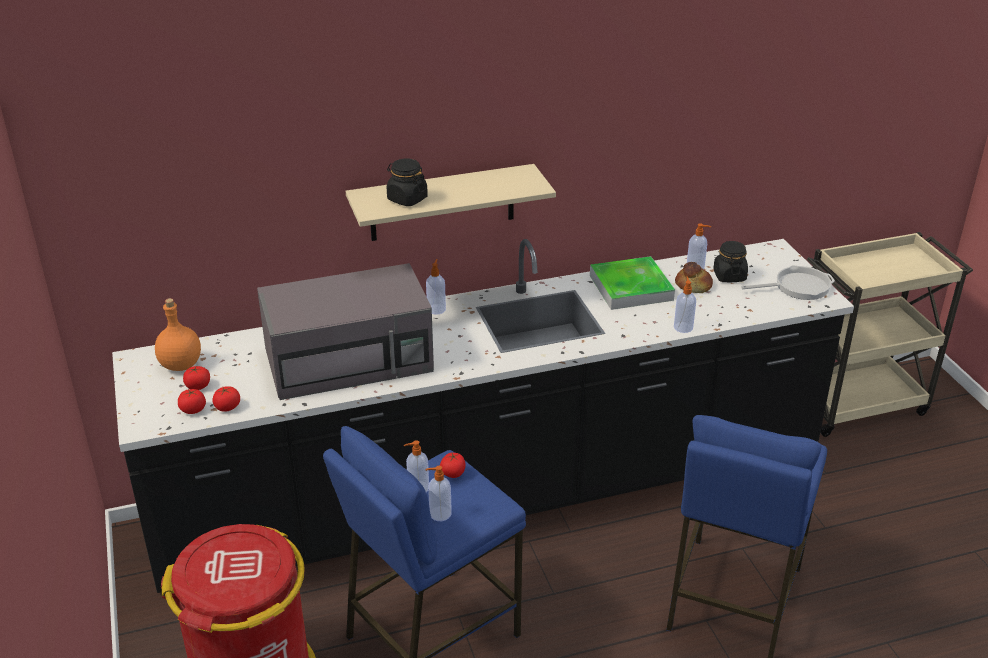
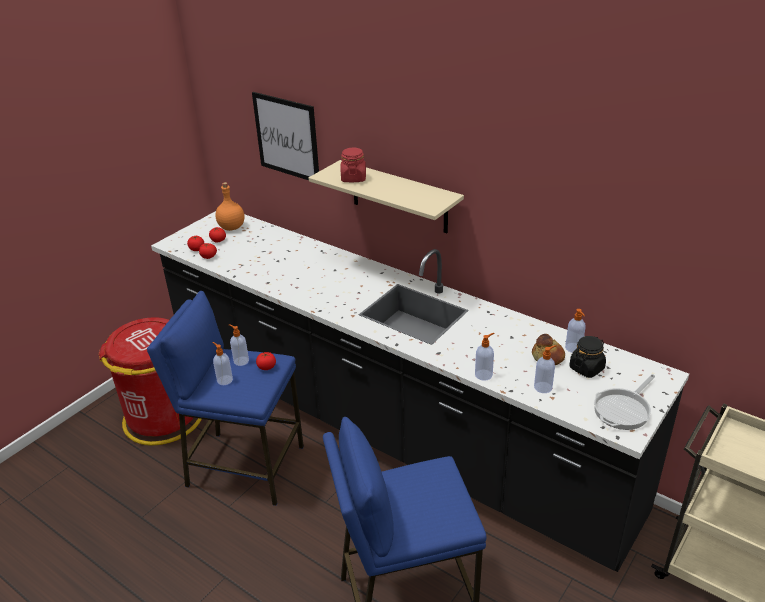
camera: 55 degrees right, 0 degrees up
(245, 193) = (286, 137): none -> picture
(351, 359) = (291, 270): grey microwave -> none
(407, 199) = (353, 178): black jar -> red jar
(436, 309) = (377, 272): soap dispenser -> soap dispenser (543, 387)
(631, 287) = (504, 331): tray -> none
(798, 287) = (623, 409): frying pan -> frying pan turned 90 degrees clockwise

